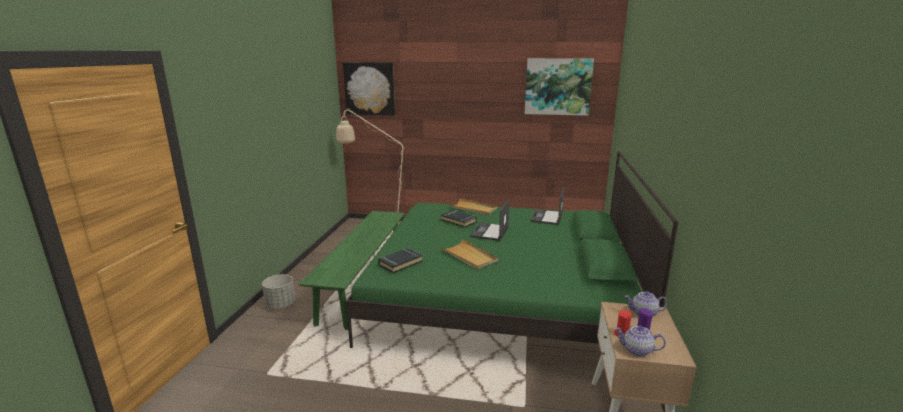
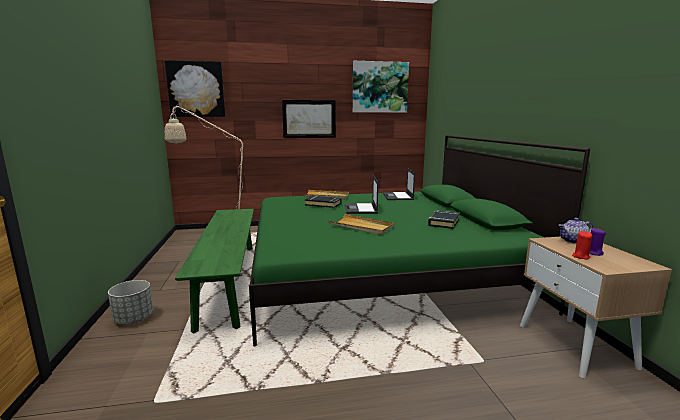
camera: 20 degrees left, 5 degrees down
(400, 263) = (296, 239): black book -> black book (443, 222)
(477, 119) = (309, 119): none -> picture
(637, 350) = (612, 266): teapot -> none

